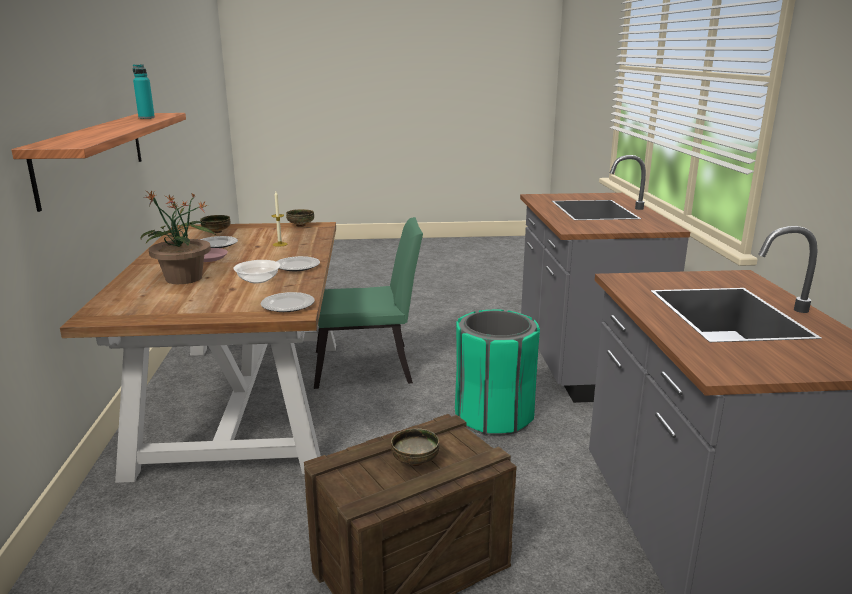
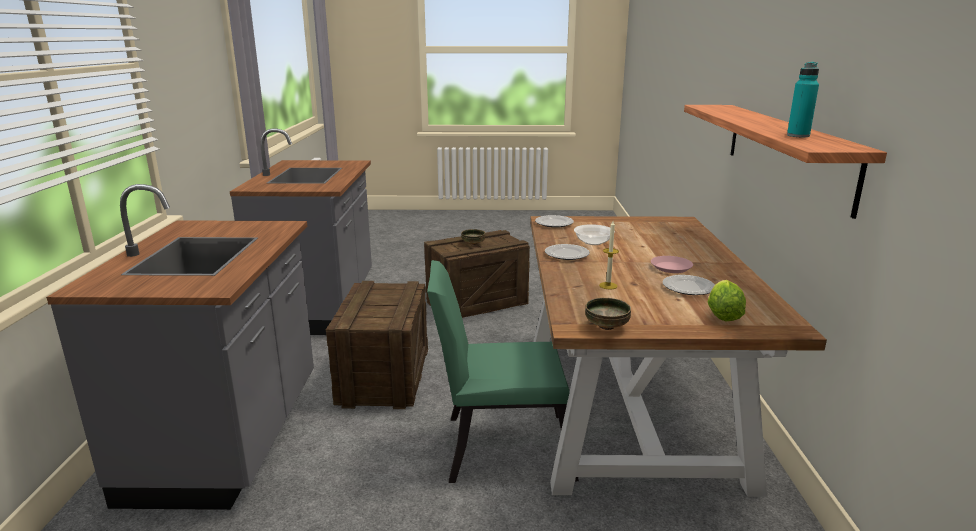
camera: 175 degrees left, 0 degrees up
(184, 279) = (661, 245): potted plant -> none
(217, 232) = (723, 314): bowl -> lettuce
(494, 416) = (384, 376): green trash can -> crate

